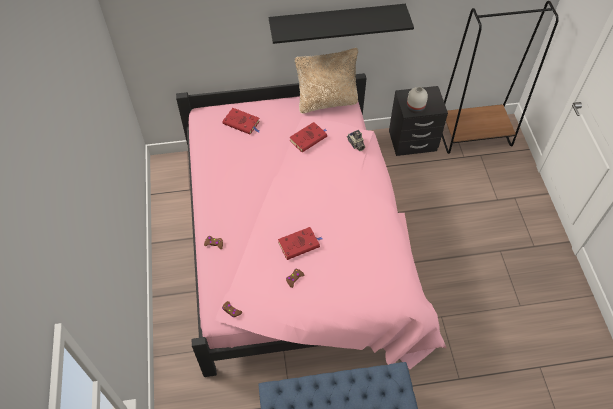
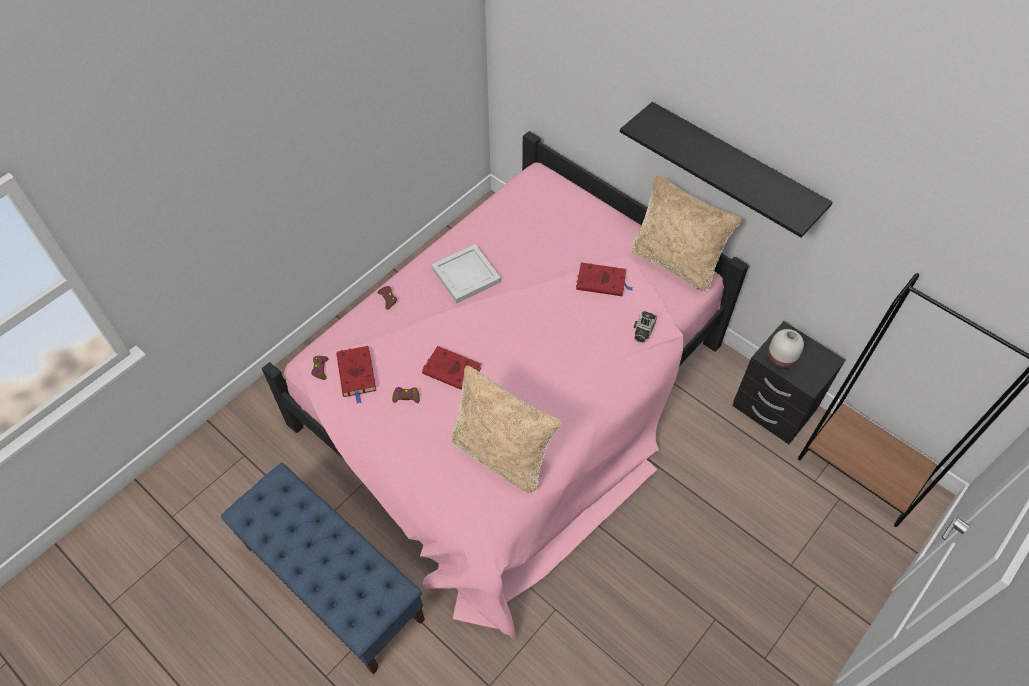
camera: 50 degrees right, 0 degrees up
(237, 194) = (466, 274): none -> white tray
(242, 123) = (561, 213): red book -> red book (357, 375)
(374, 259) = (501, 457): none -> beige pillow

